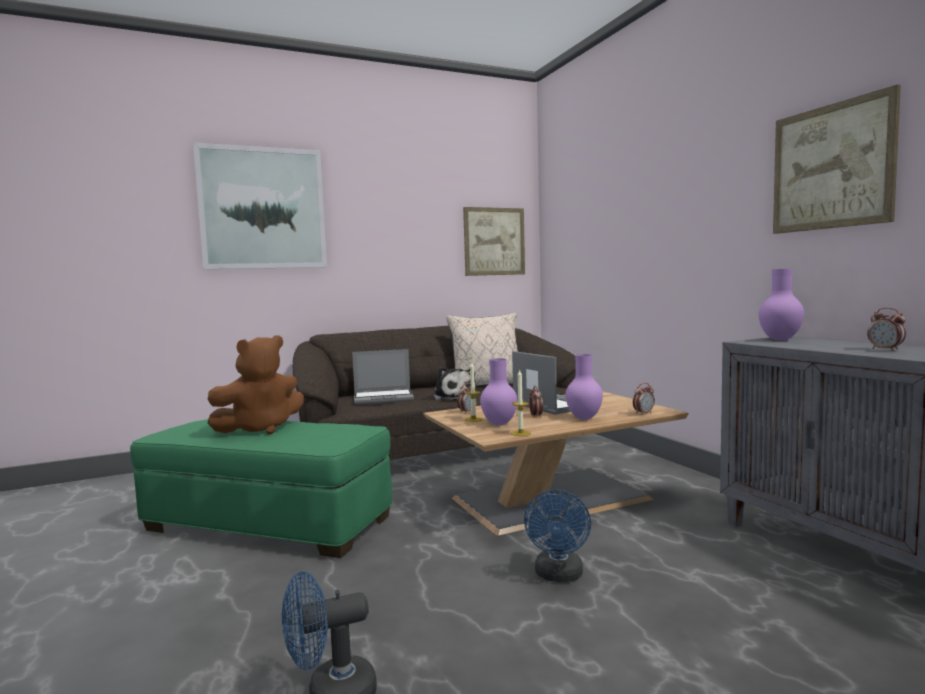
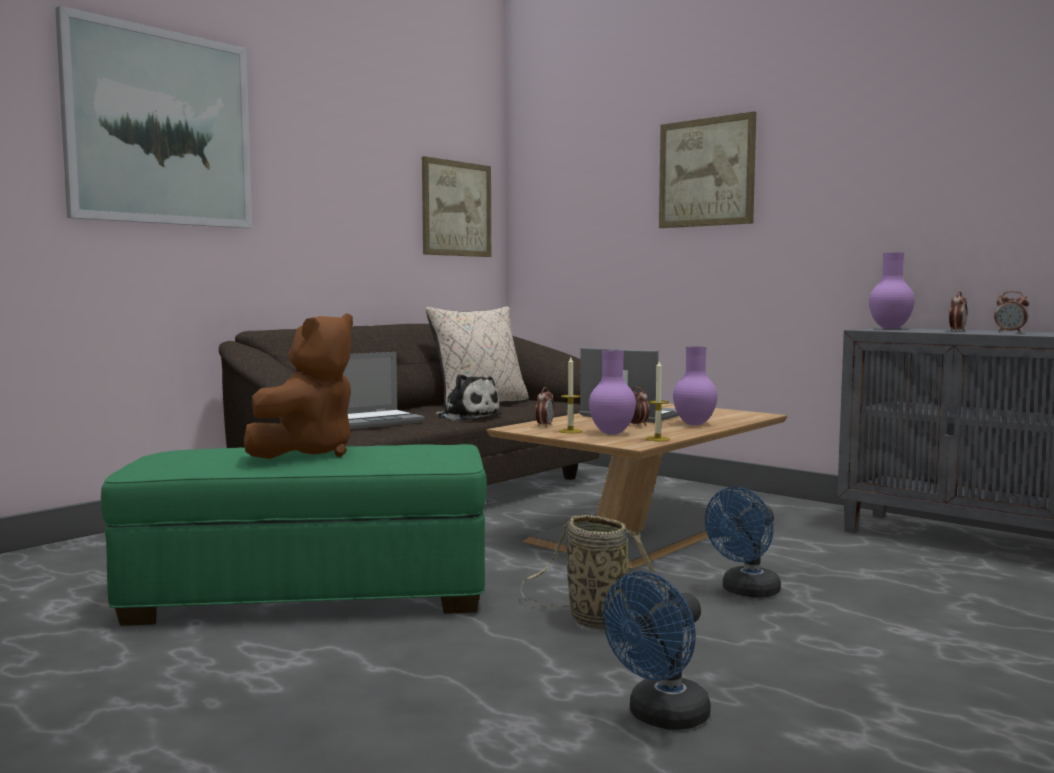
camera: 25 degrees left, 0 degrees up
(407, 582) = (594, 620): none -> basket
(559, 576) = (746, 592): blue fan -> blue fan turned 60 degrees clockwise
(643, 413) = (746, 417): alarm clock -> alarm clock (957, 330)
(831, 167) = (928, 150): picture -> picture (706, 172)

